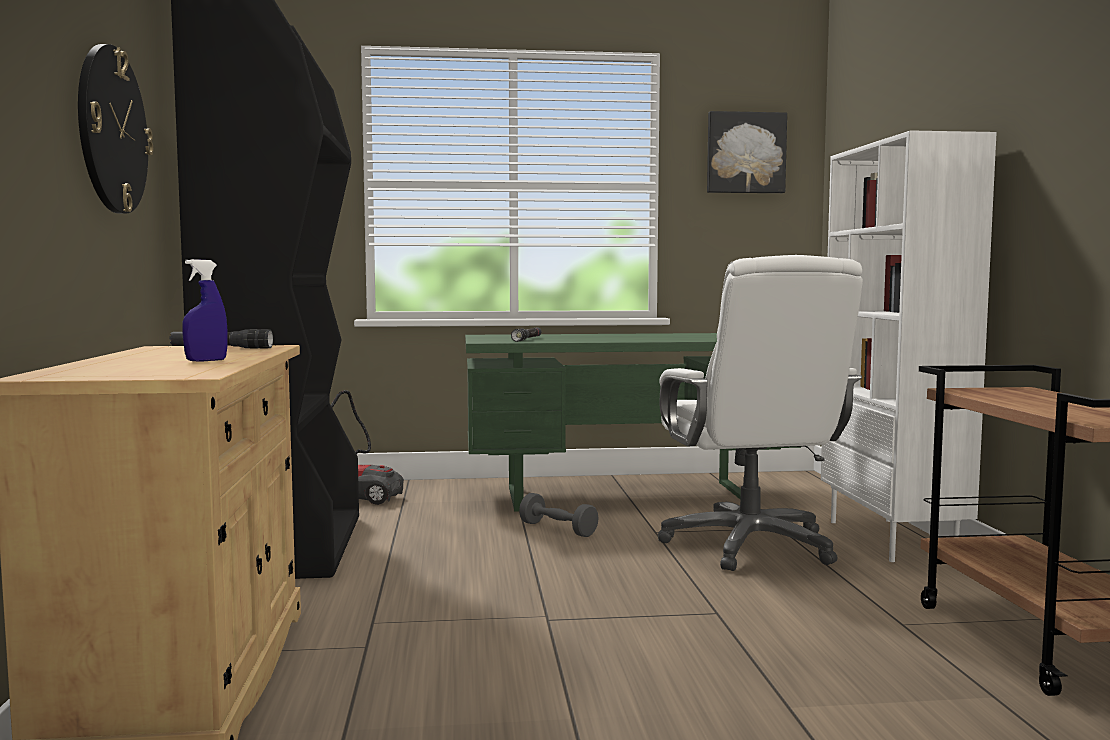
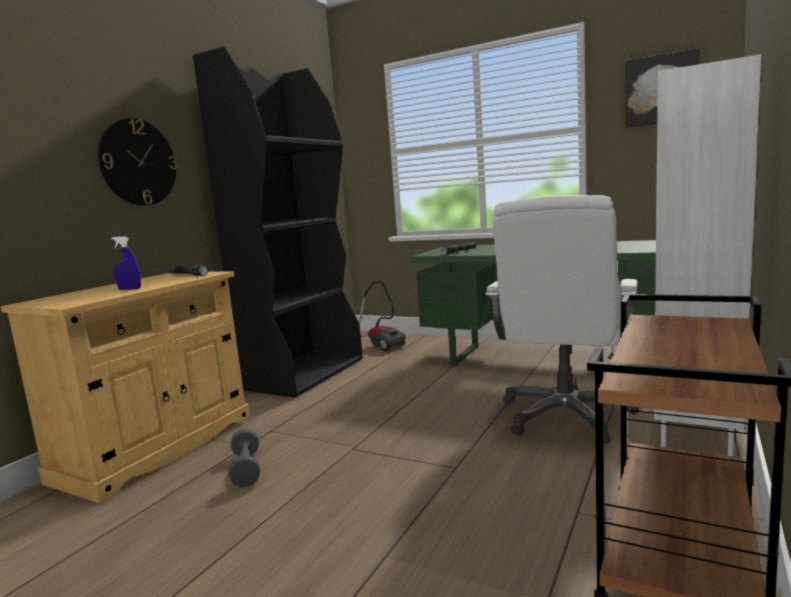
camera: 35 degrees right, 5 degrees up
(558, 529) = (455, 382): grey dumbbell -> grey dumbbell (246, 469)

